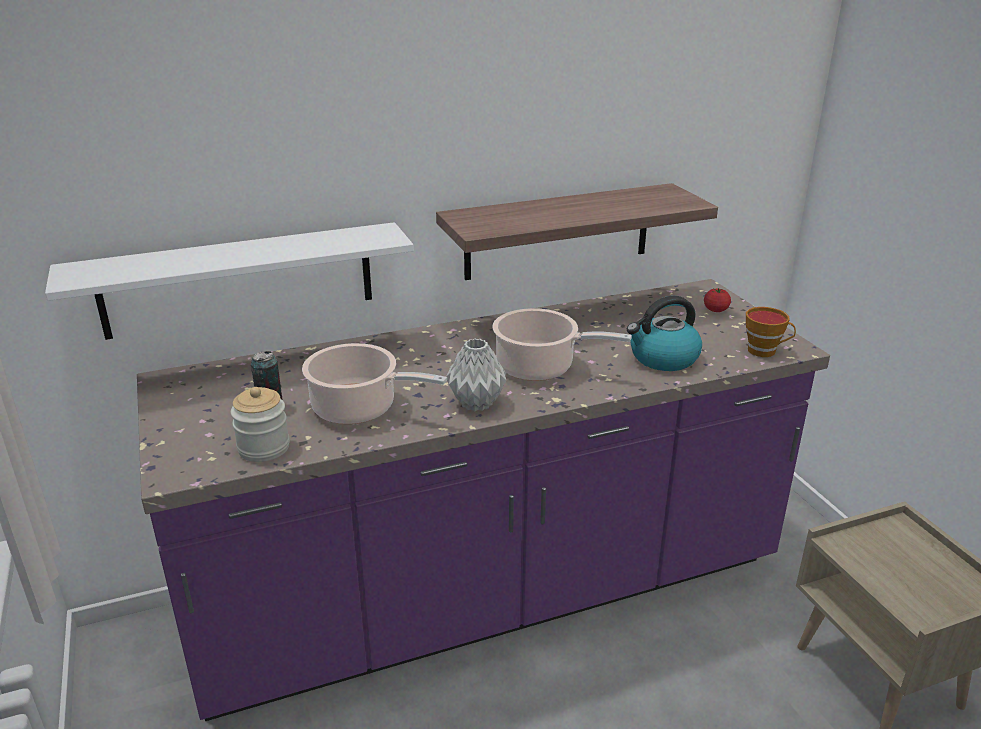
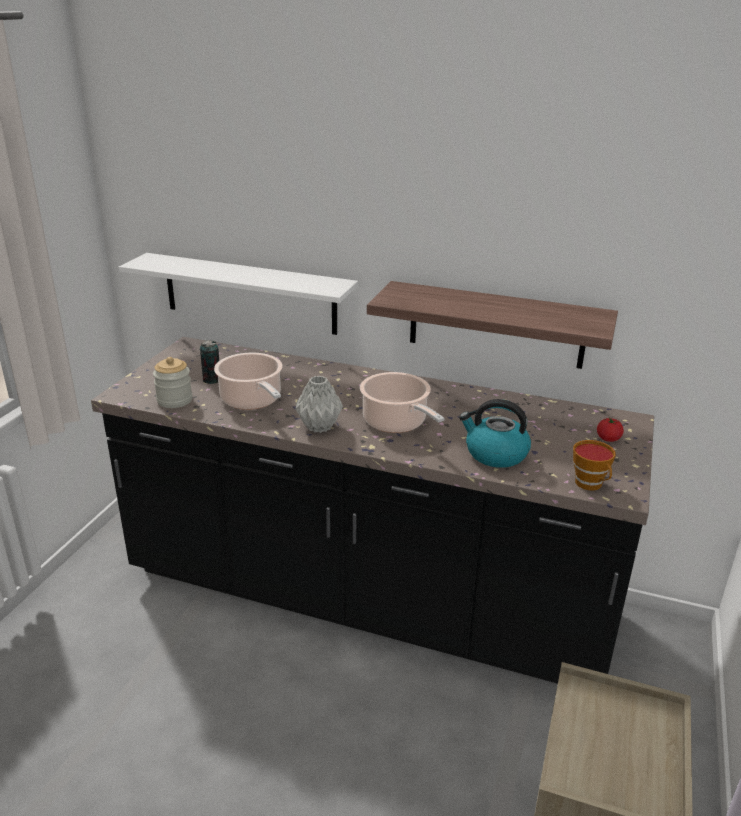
camera: 40 degrees right, 0 degrees up
(490, 594) = (367, 597): purple counter -> black counter

